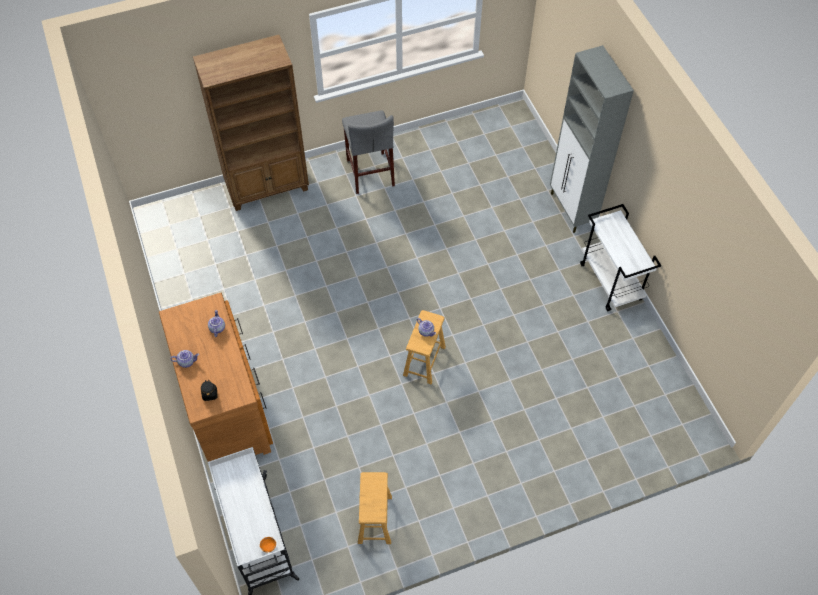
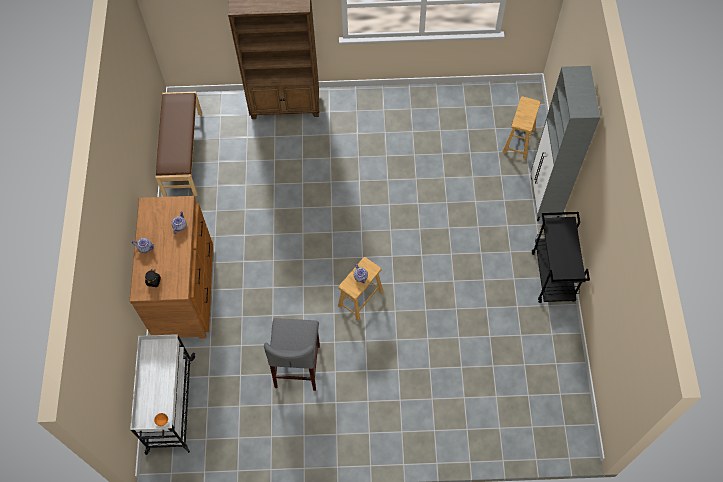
camera: 20 degrees right, 5 degrees up
(171, 266) = (182, 154): none -> brown bench
(370, 172) = (378, 115): grey stool -> grey stool (297, 366)
(374, 519) = (268, 422): brown stool -> brown stool (518, 141)
(611, 282) = (553, 276): white cart -> black cart

